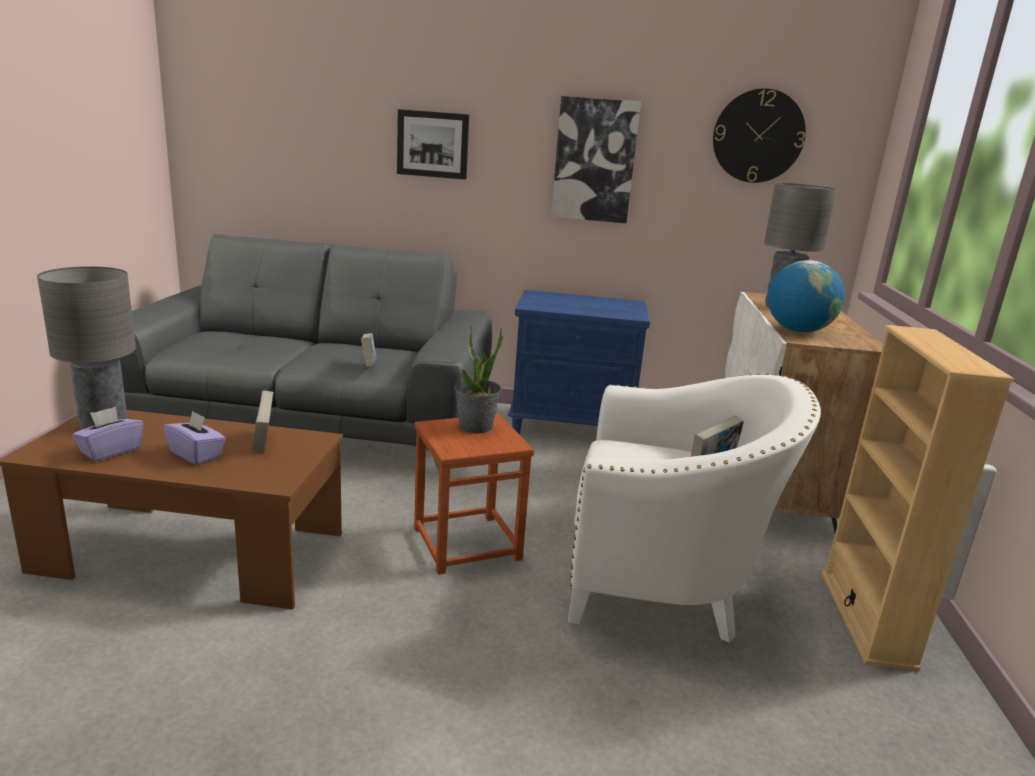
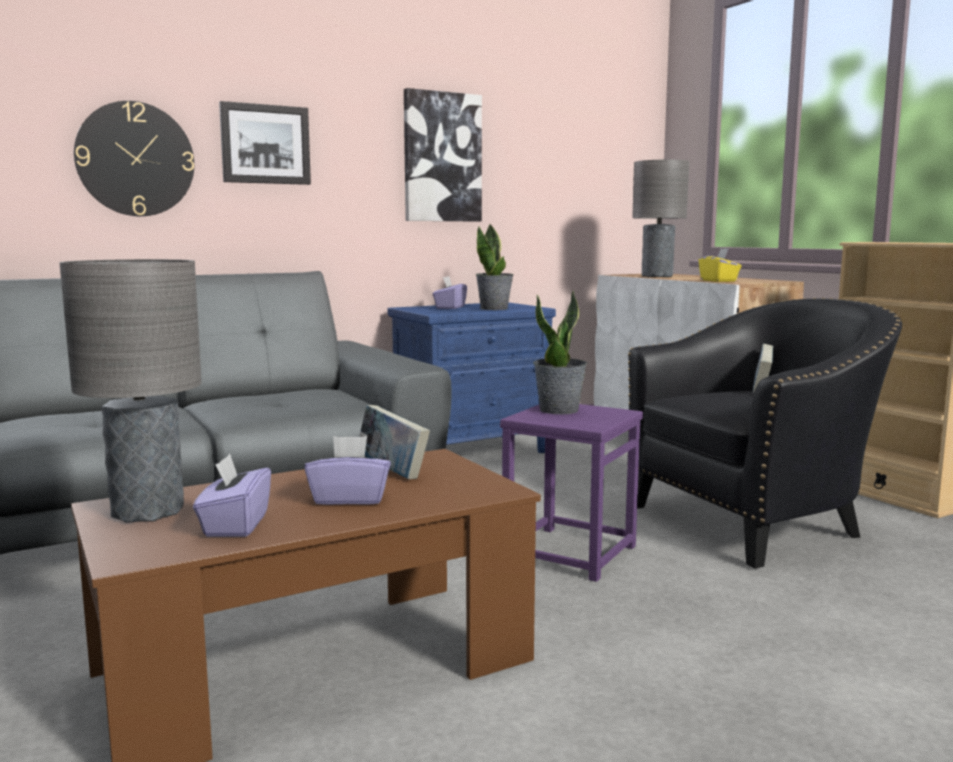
camera: 35 degrees left, 10 degrees down
(369, 366) = (318, 403): book -> none
(466, 543) = (569, 552): brown stool -> purple stool
(566, 300) = (449, 307): none -> purple tissue box
(595, 310) = (494, 308): none -> potted plant
(664, 584) = (755, 522): white armchair -> black armchair
(758, 136) = (577, 129): wall clock -> wall clock (135, 159)
(798, 330) = (718, 281): globe -> yellow tissue box

